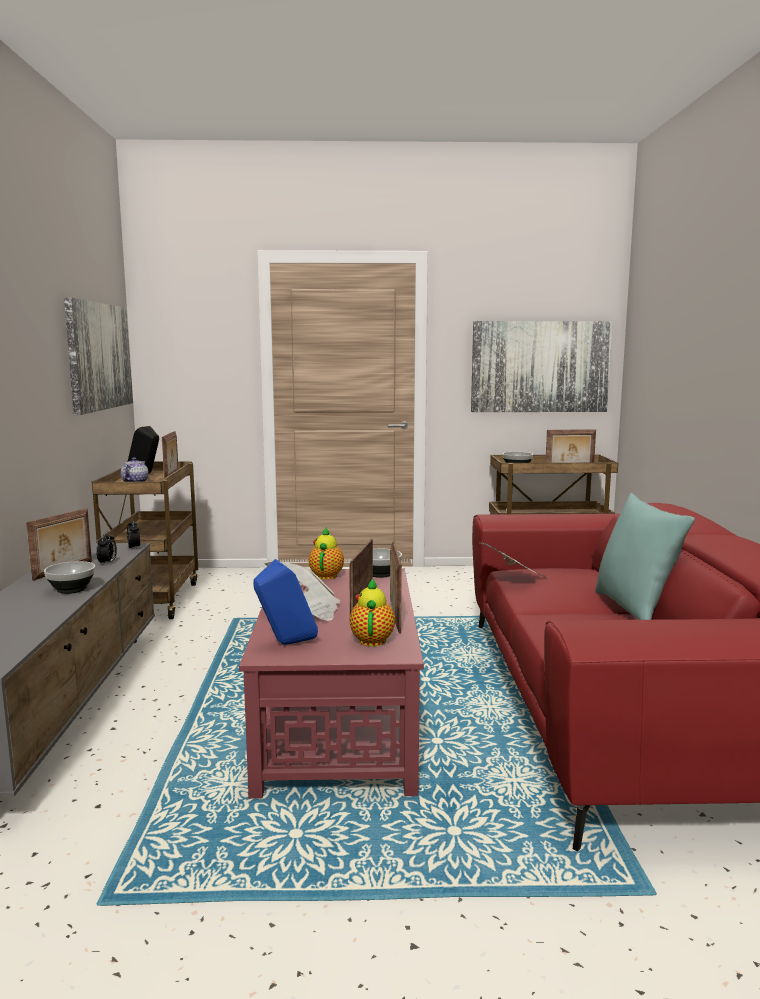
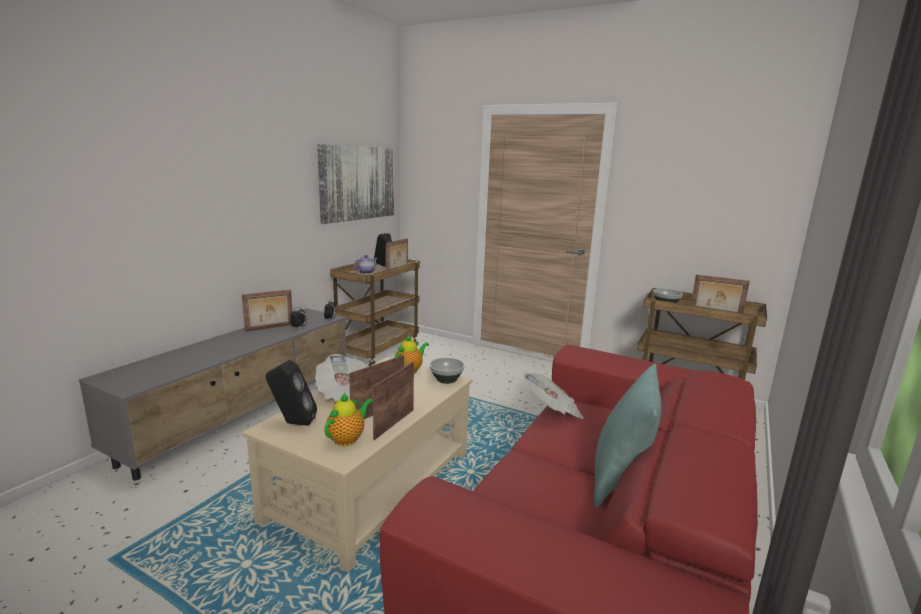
camera: 30 degrees right, 5 degrees up
(71, 590) = (250, 343): bowl -> none
(285, 644) = (292, 423): blue speaker -> black speaker
(337, 723) = (371, 486): red coffee table -> beige coffee table
(540, 367) = (714, 213): picture -> none

